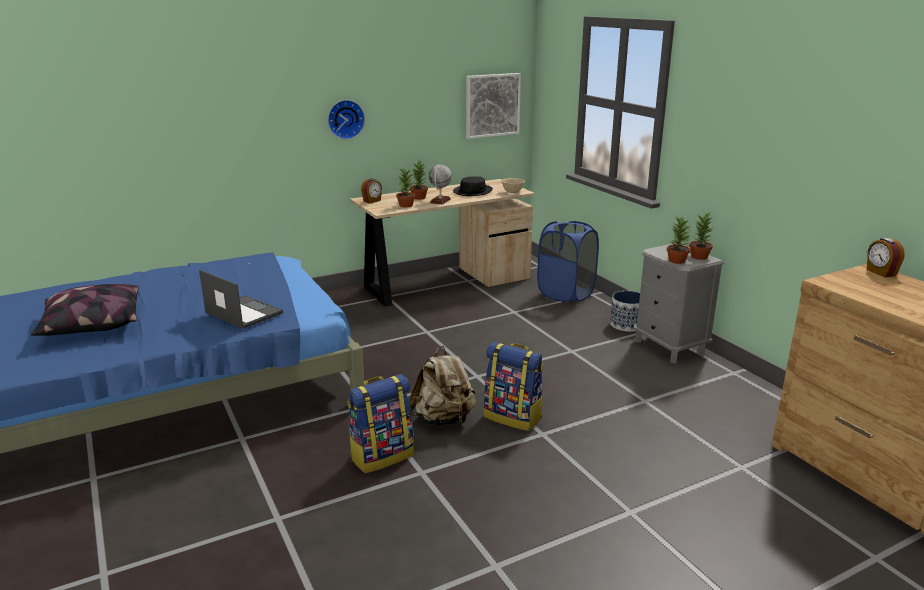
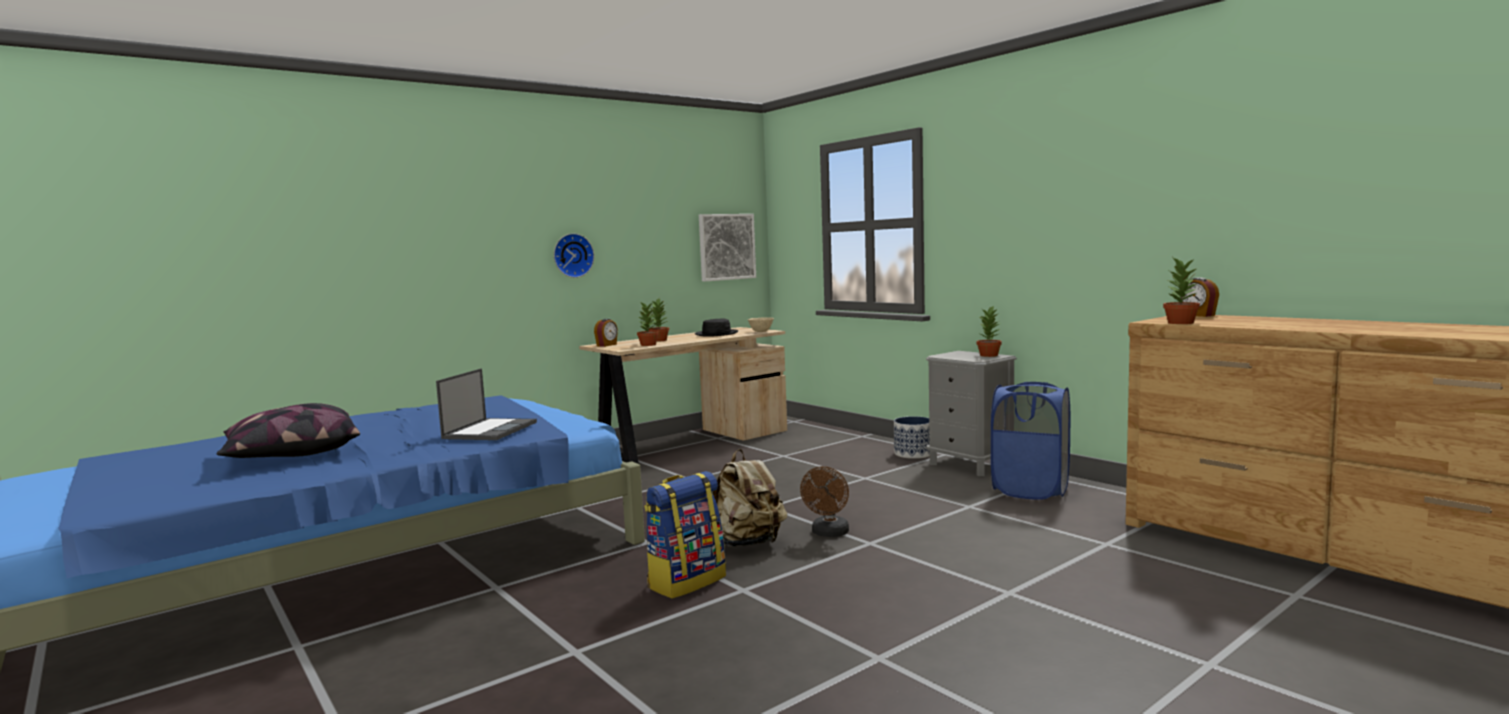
camera: 10 degrees left, 15 degrees down
(243, 312) = (490, 430): laptop -> laptop turned 75 degrees clockwise
(440, 201) = (685, 340): globe -> none
(513, 417) = (829, 533): backpack -> brown fan
(566, 294) = (833, 438): blue laundry basket -> blue laundry basket (1030, 490)
(676, 260) = (968, 358): potted plant -> potted plant (1180, 323)

